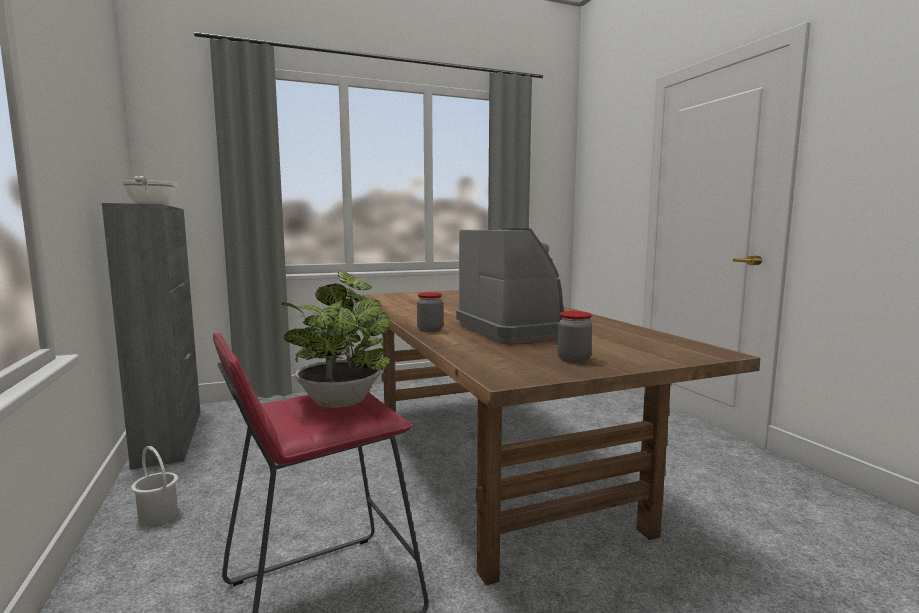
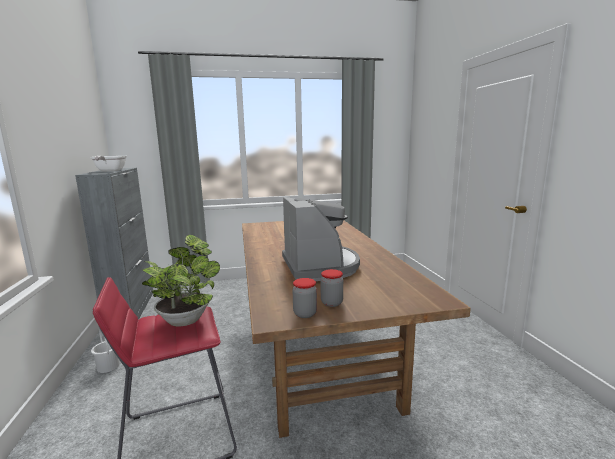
camera: 10 degrees right, 5 degrees up
(430, 330) = (261, 265): jar -> jar (305, 313)

